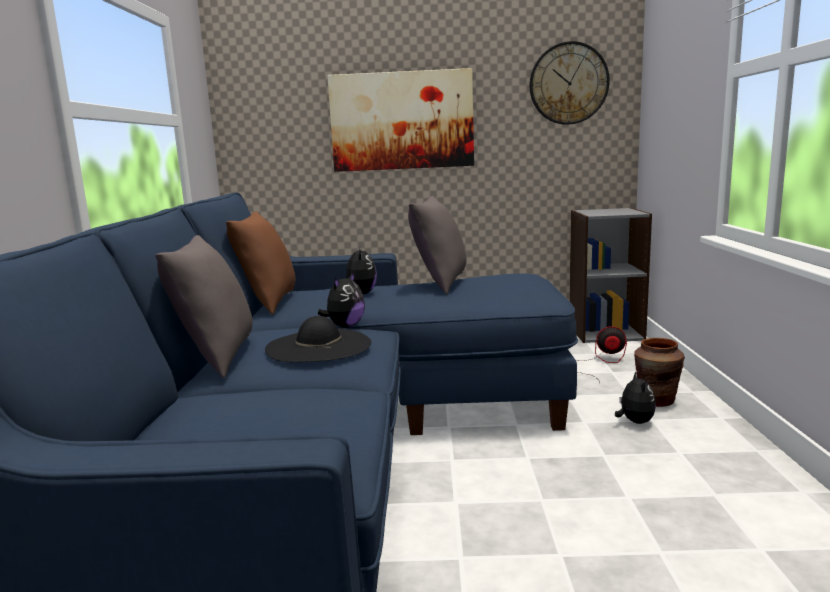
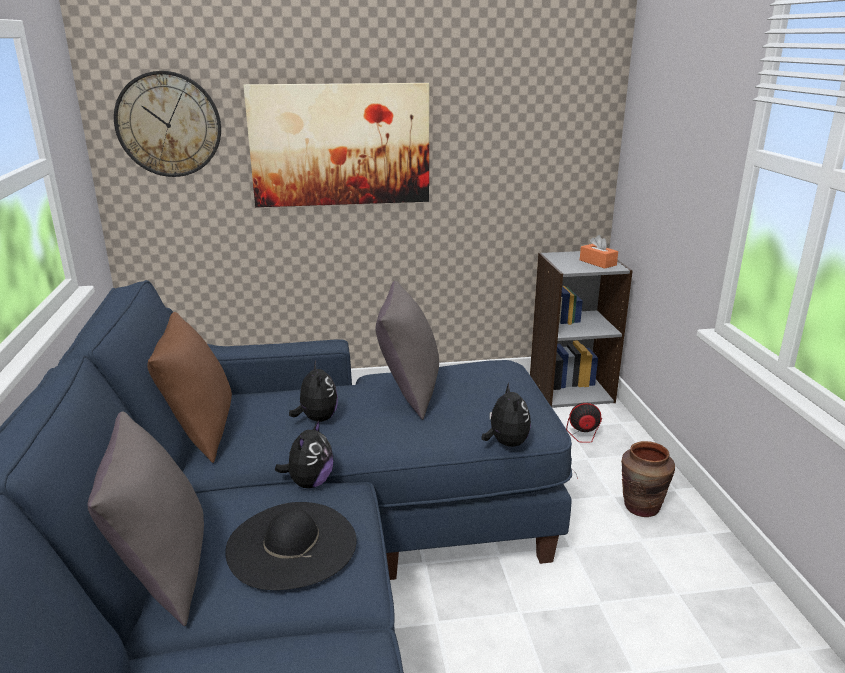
camera: 10 degrees left, 10 degrees up
(568, 83) = (543, 105): wall clock -> wall clock (168, 124)
(622, 212) = (597, 262): none -> orange tissue box
(634, 421) = (623, 544): plush toy -> plush toy (506, 443)

